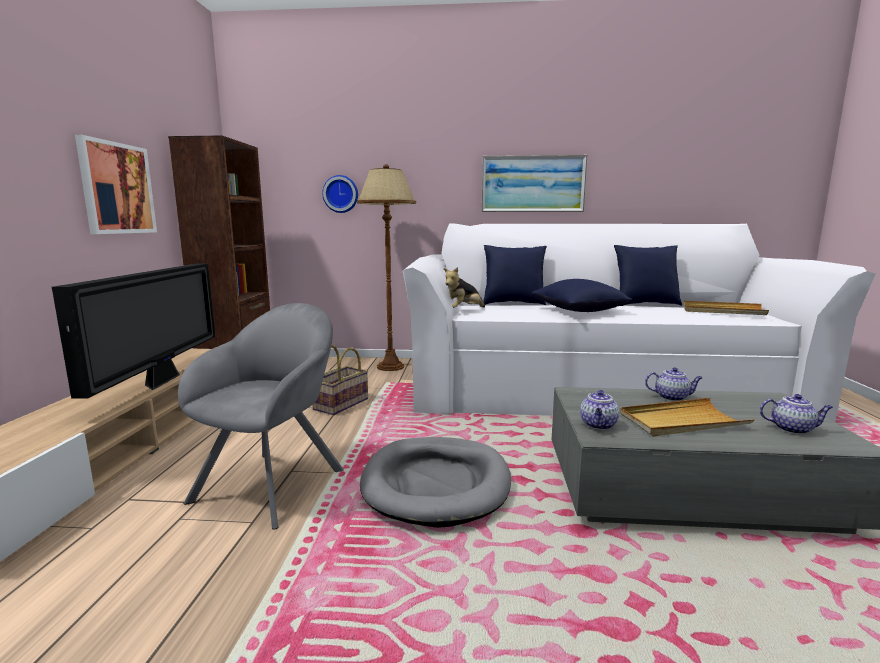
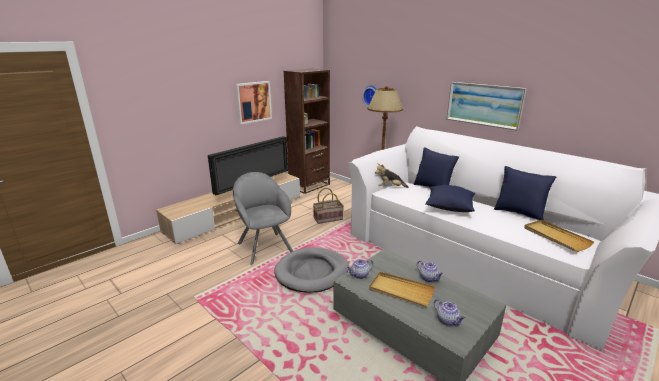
camera: 40 degrees right, 10 degrees up
(275, 482) = (264, 246): grey armchair -> grey armchair turned 90 degrees counterclockwise

